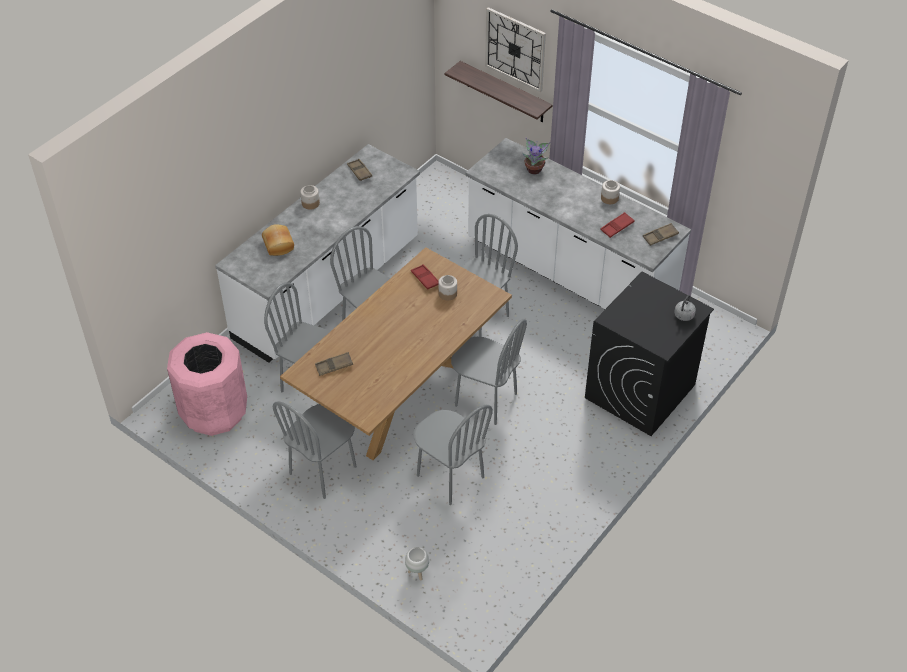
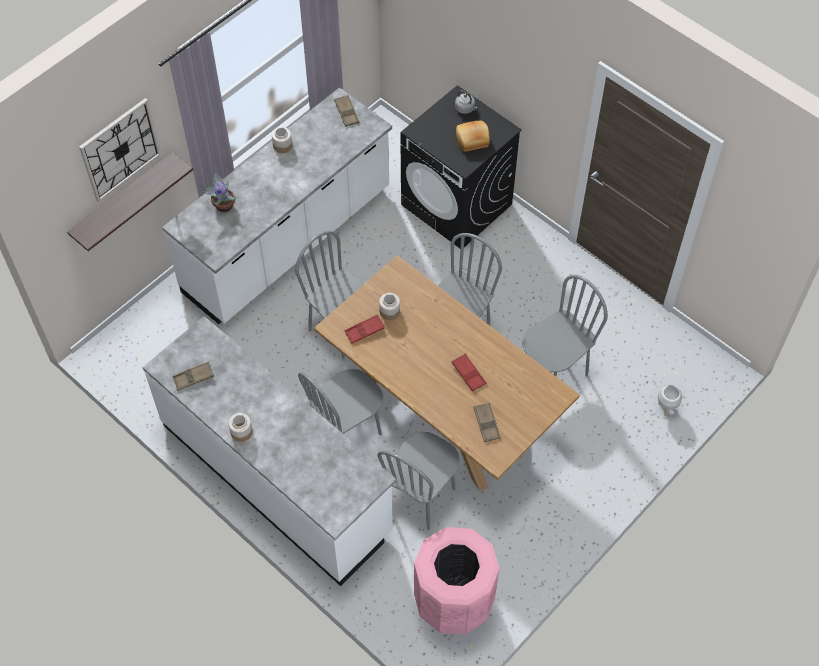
camera: 85 degrees left, 10 degrees up
(277, 245) = (310, 468): bread -> bread (472, 141)
(323, 470) = (541, 488): grey chair -> none
(617, 227) = (327, 145): red tray -> red tray (468, 374)

